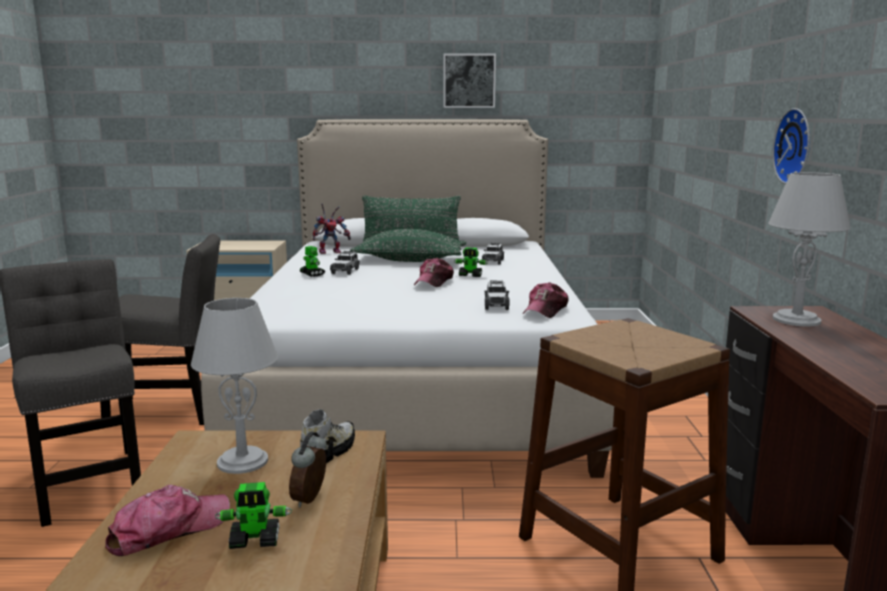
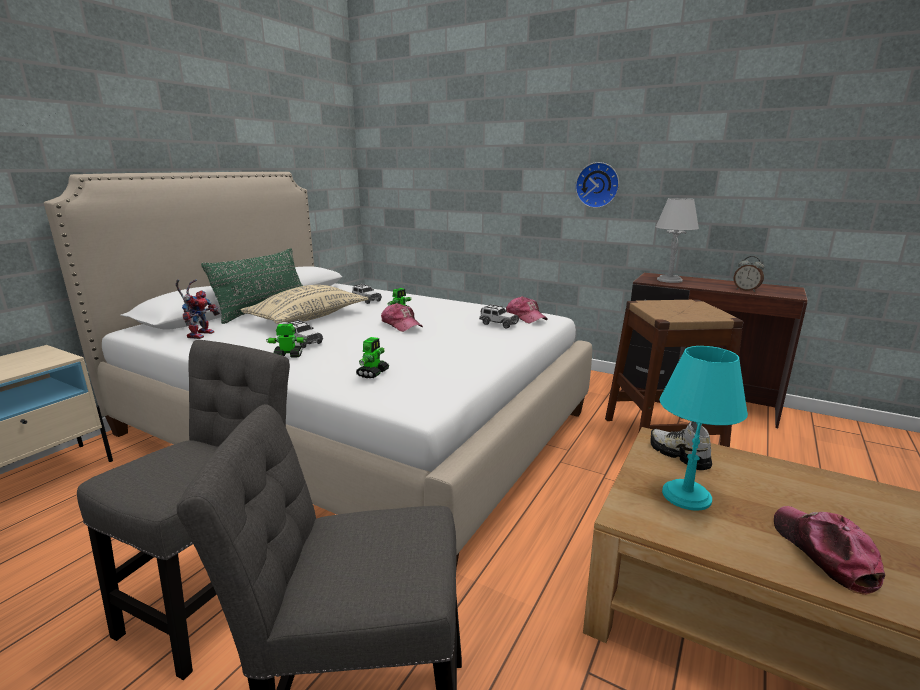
camera: 60 degrees left, 5 degrees up
(243, 461) = (686, 495): grey table lamp -> turquoise table lamp
(255, 540) = (835, 511): toy robot -> toy robot (373, 373)
(311, 499) = (764, 477): alarm clock -> alarm clock (746, 290)
(410, 260) = (308, 318): green pillow -> beige pillow
(469, 81) = (230, 131): picture -> none

